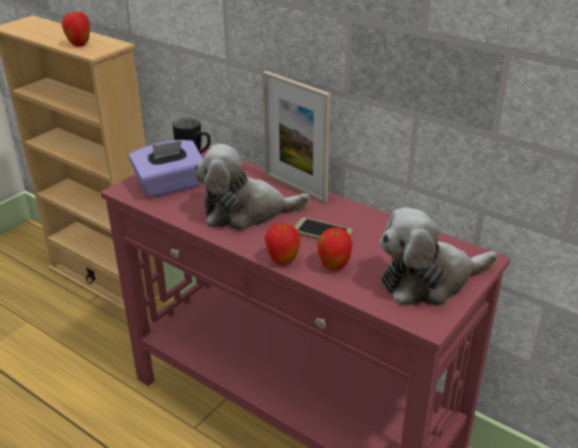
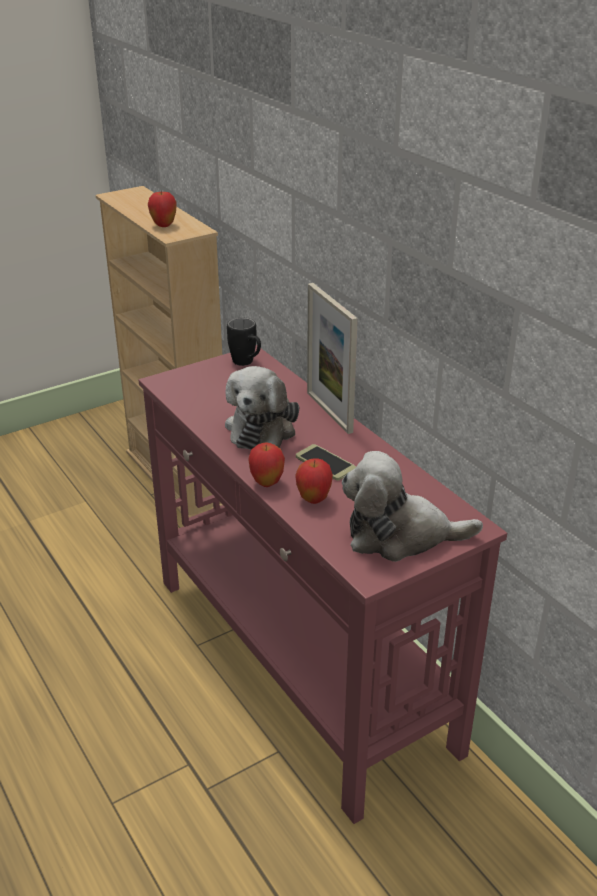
camera: 20 degrees right, 0 degrees up
(170, 186) = (206, 386): purple tissue box -> none
(246, 212) = (263, 427): plush toy -> plush toy turned 90 degrees counterclockwise

